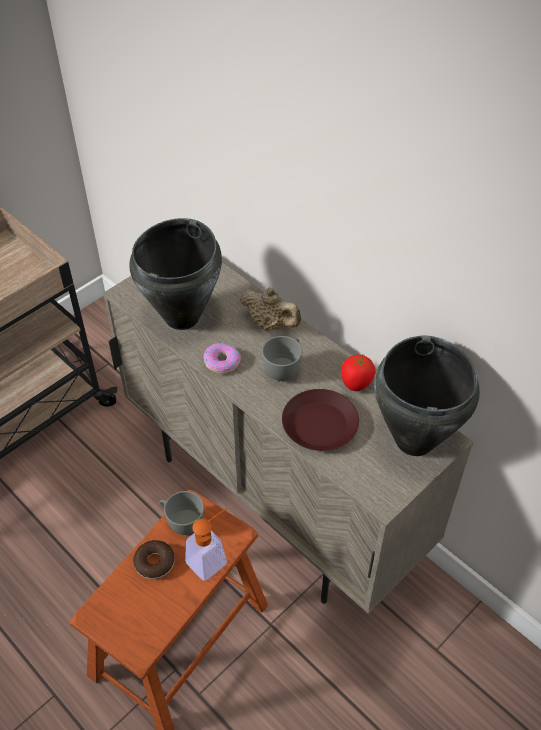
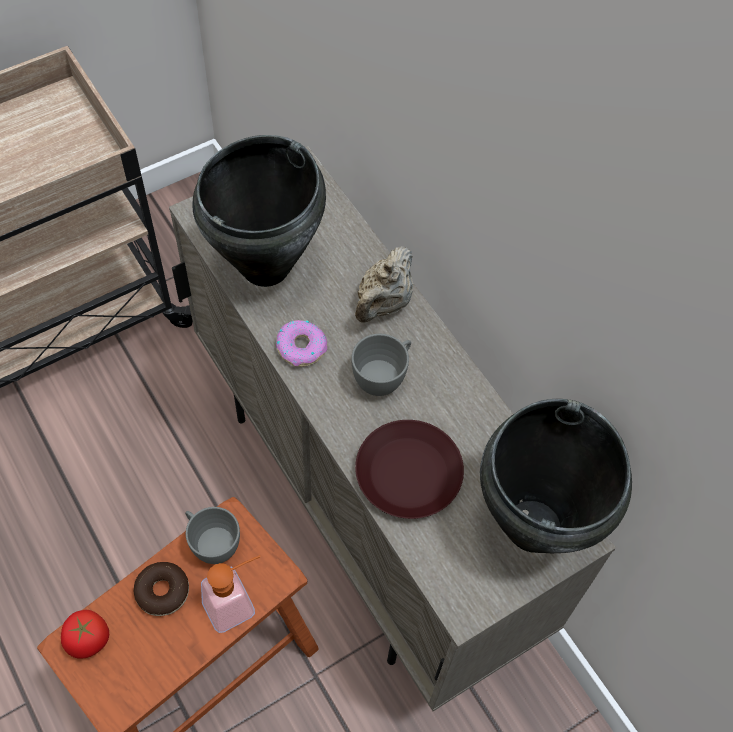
camera: 10 degrees right, 10 degrees up
(270, 324) = (383, 303): beige teapot -> beige teapot turned 75 degrees clockwise
(356, 383) = (476, 421): tomato -> tomato (88, 641)

